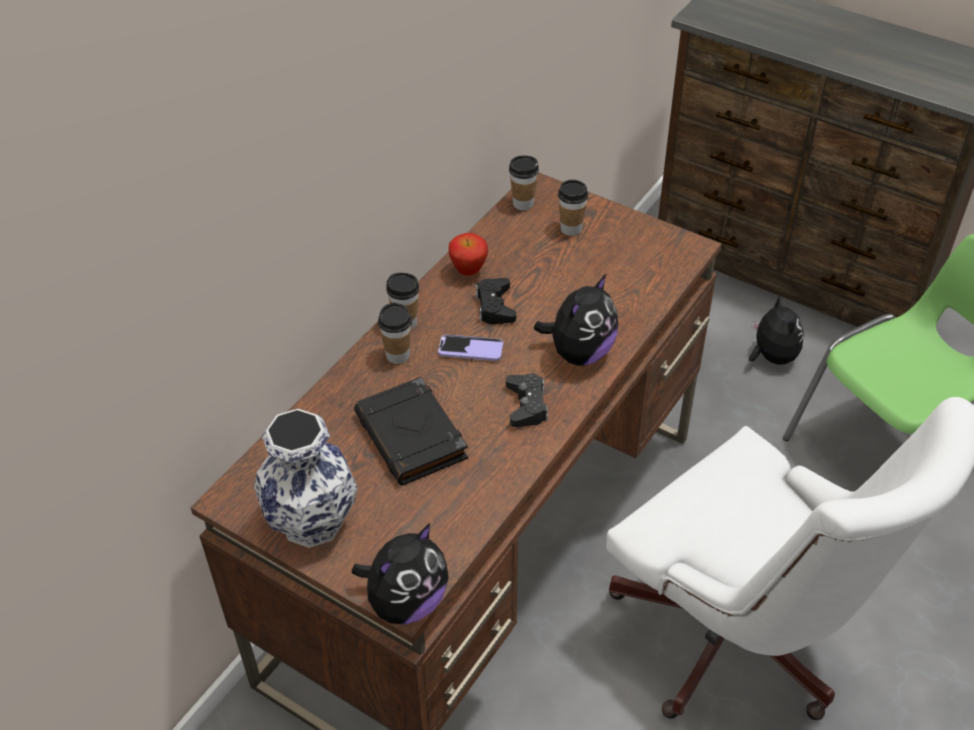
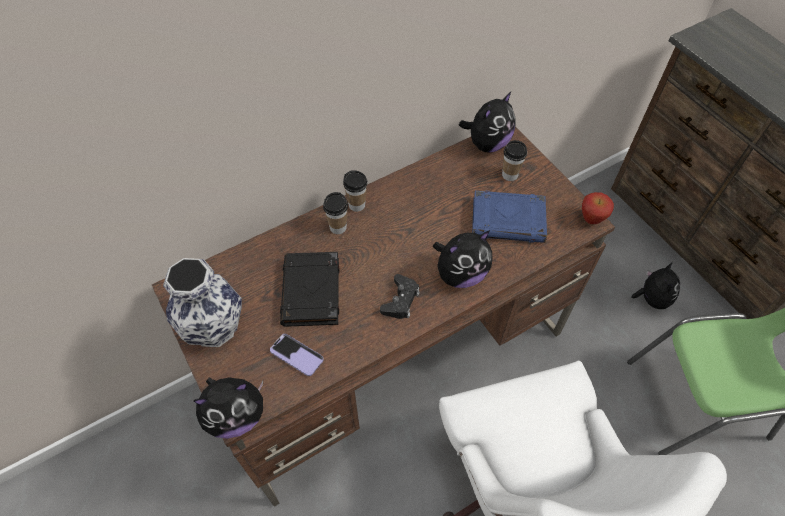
camera: 25 degrees right, 10 degrees up
(468, 271) = (420, 182): apple -> apple (591, 219)
(470, 349) = (388, 242): phone -> phone (297, 355)
(495, 306) = (423, 215): black game controller -> none
(523, 204) = (487, 144): cup -> plush toy
(600, 277) = (509, 220): none -> blue book

